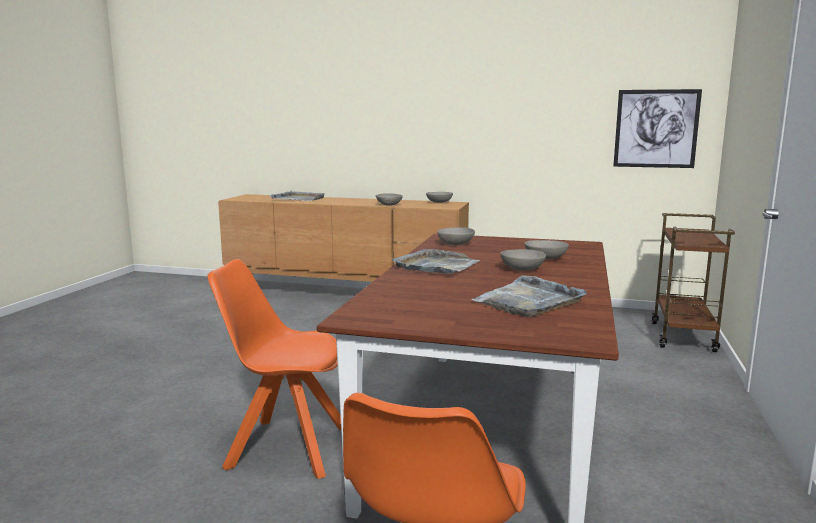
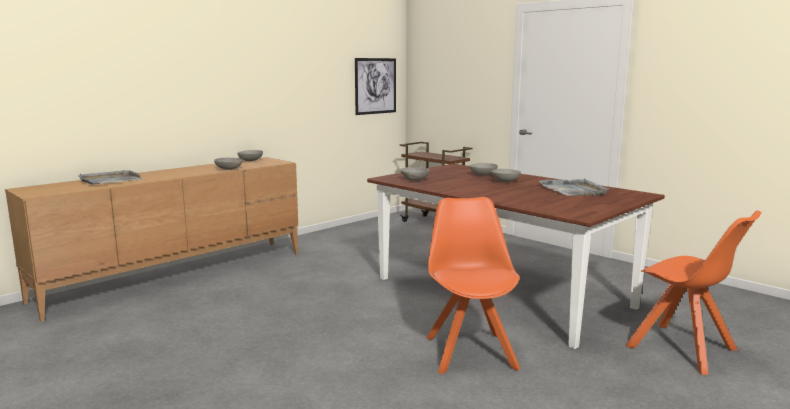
camera: 60 degrees left, 0 degrees up
(286, 447) = (470, 351): orange chair -> orange chair turned 135 degrees clockwise
(437, 266) = (474, 190): grey tray -> none

